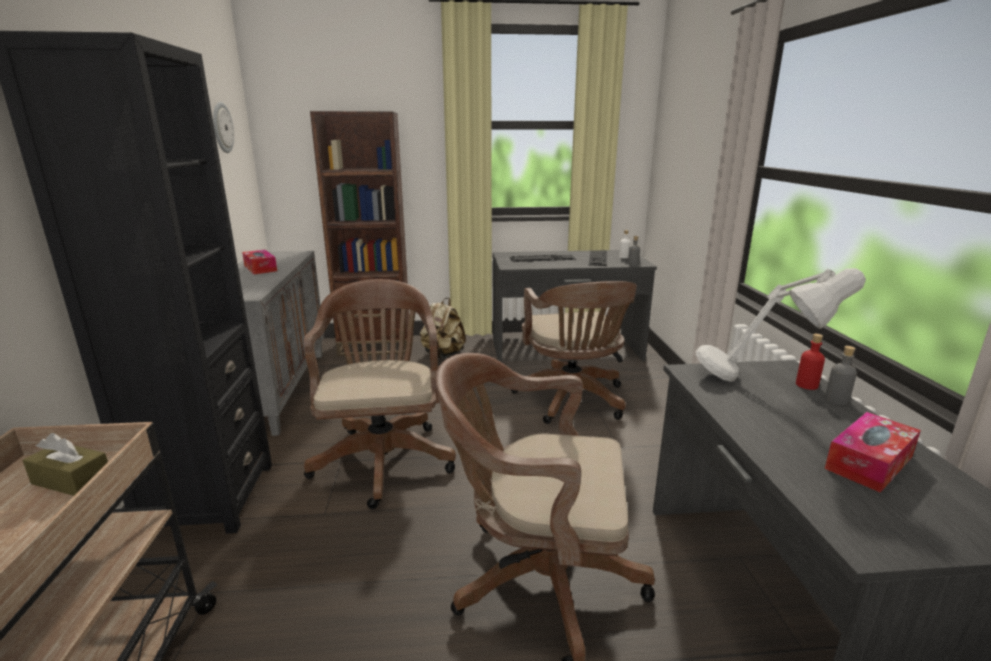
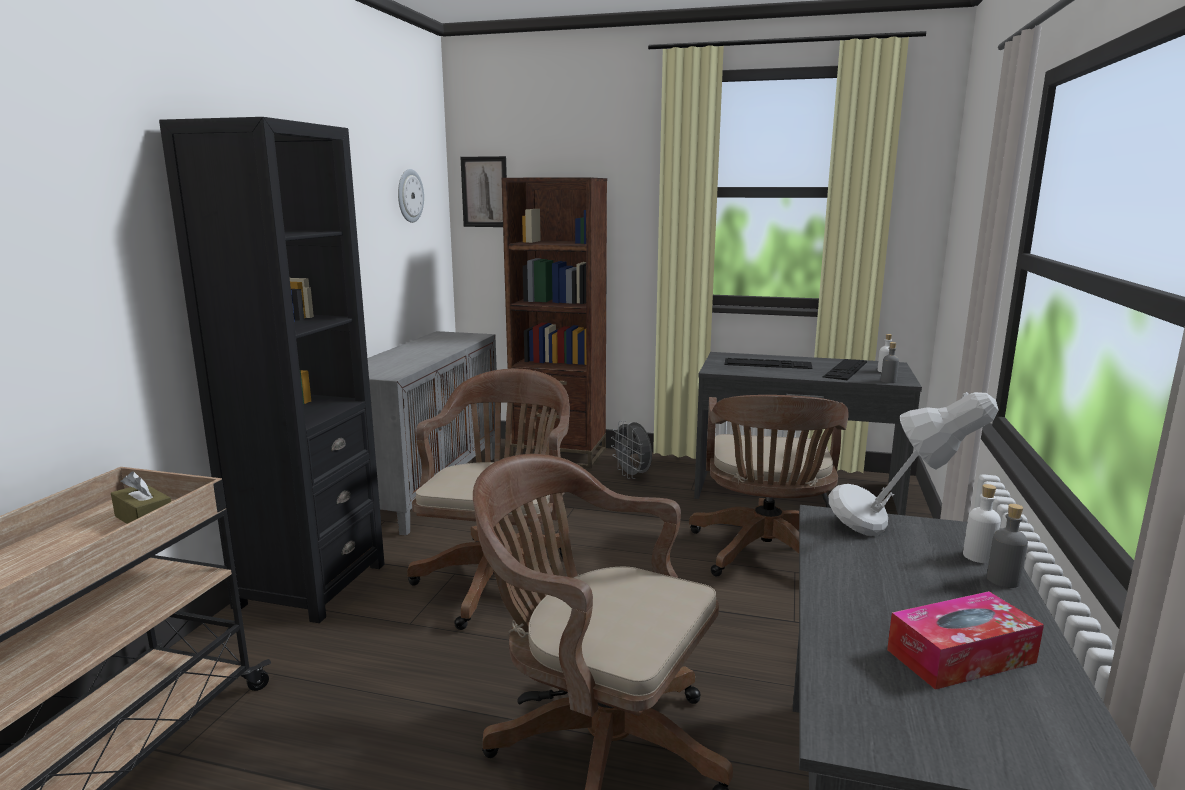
camera: 20 degrees right, 5 degrees down
(260, 268) = (425, 348): tissue box -> none
(285, 125) = (484, 192): none -> picture
(443, 355) = (633, 475): beige backpack -> grey fan
(806, 385) = (978, 556): red bottle -> white bottle

